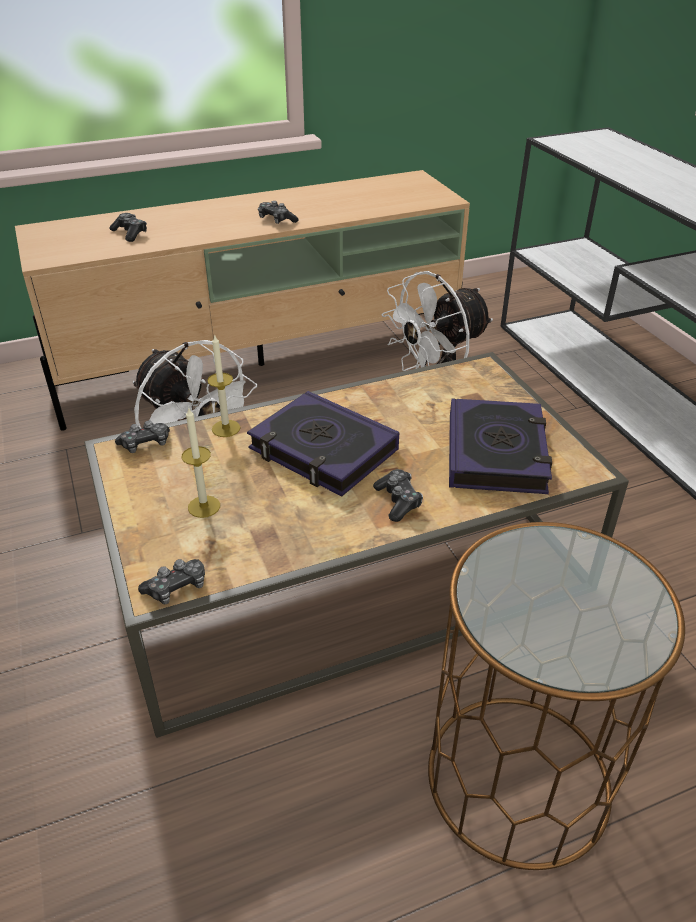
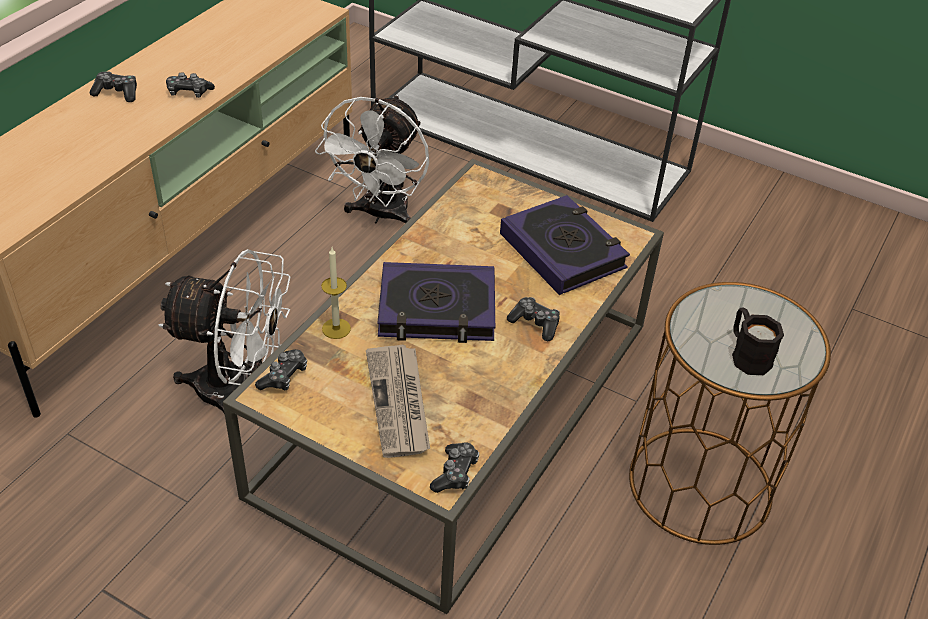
camera: 40 degrees left, 5 degrees up
(130, 233) = (51, 164): game controller -> game controller (117, 93)
(204, 506) = (399, 403): candle -> newspaper
(541, 617) = (747, 354): none -> black mug

